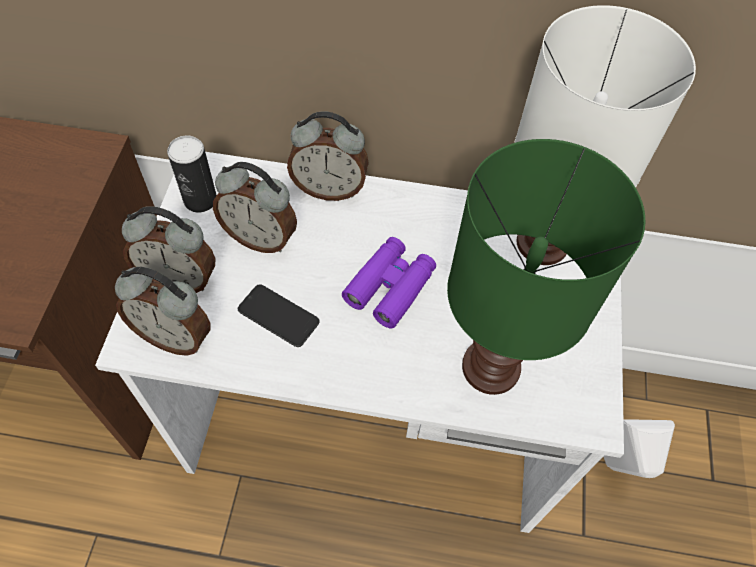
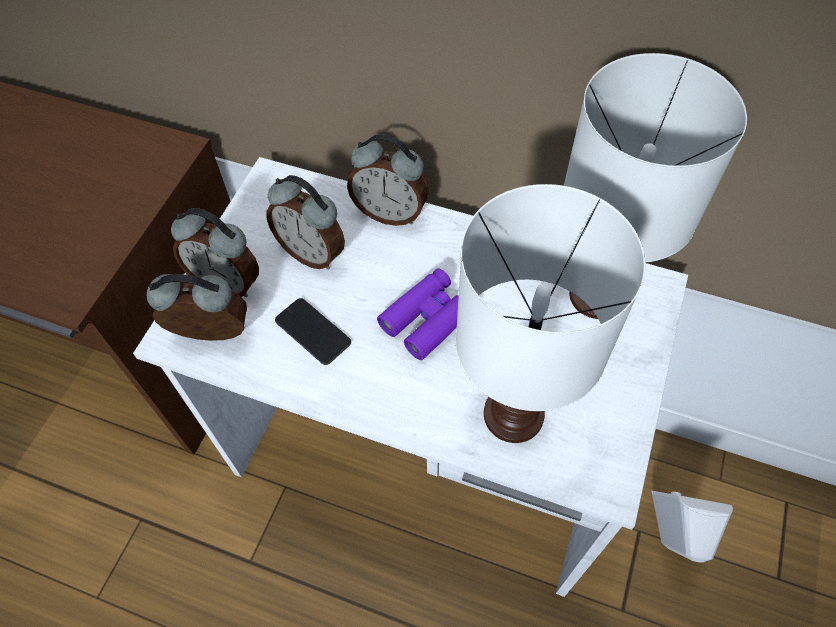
camera: 15 degrees right, 0 degrees up
(175, 336) = (211, 337): alarm clock -> alarm clock turned 150 degrees clockwise
(200, 200) = (263, 208): can -> none
(489, 365) = (512, 412): green table lamp -> white table lamp

